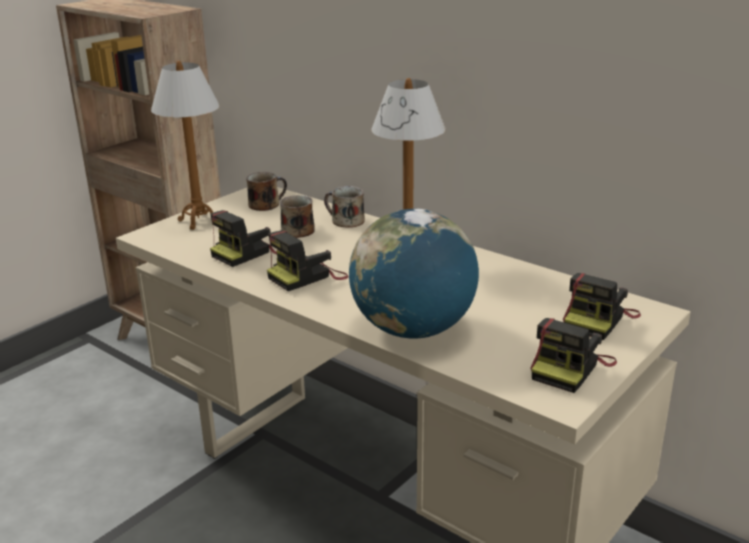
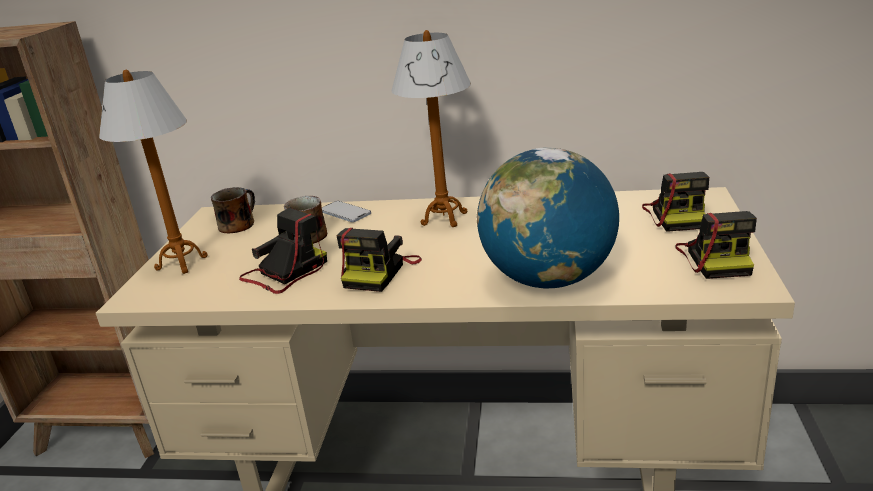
camera: 30 degrees left, 0 degrees up
(248, 253) = (285, 273): camera -> camera turned 150 degrees counterclockwise
(346, 221) = (345, 213): mug -> phone

